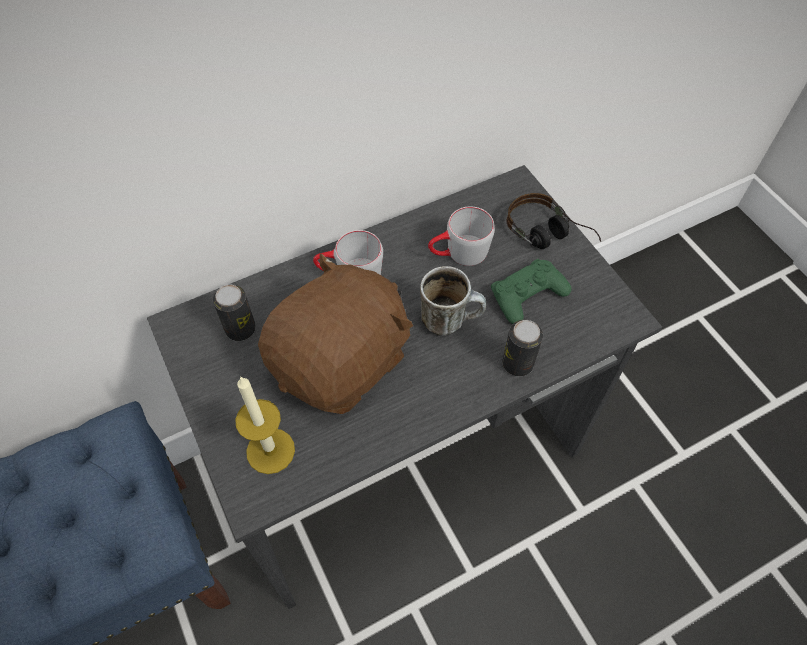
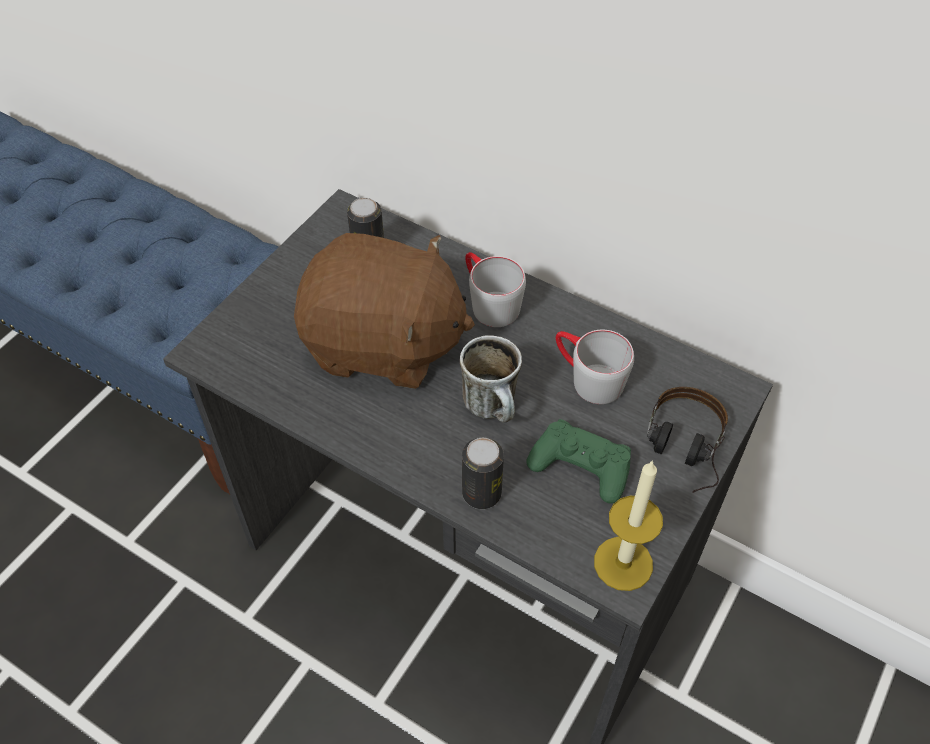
camera: 60 degrees right, 5 degrees down
(270, 451) = (258, 339): candle -> candle (623, 563)

